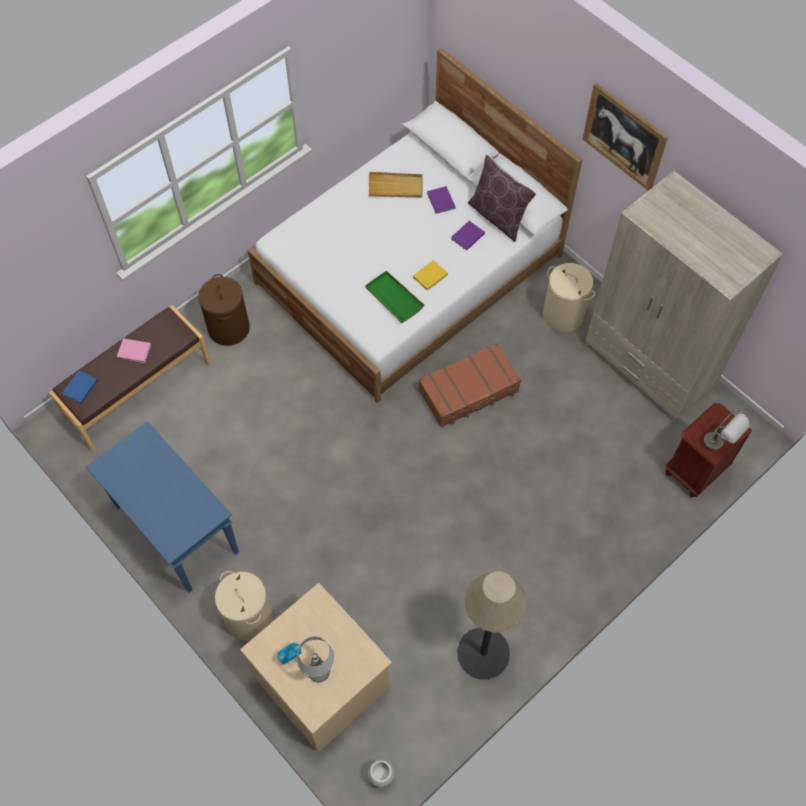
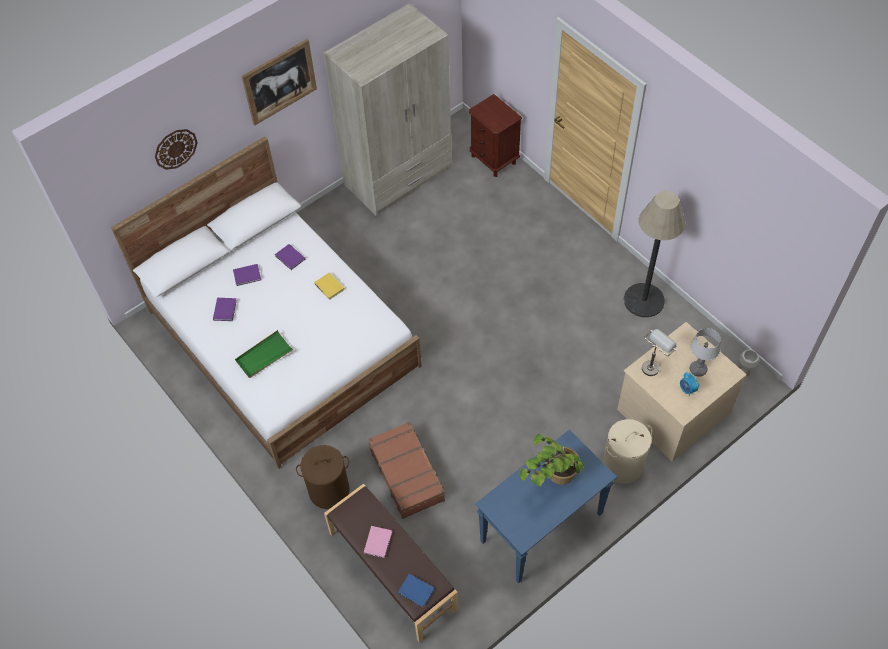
camera: 85 degrees left, 5 degrees down
(168, 493) = (549, 480): none -> potted plant
(393, 298) = (349, 314): green tray -> green tray (264, 356)
(395, 187) = (225, 309): beige tray -> purple book
(469, 391) = (414, 298): brown suitcase -> brown suitcase (407, 474)
(498, 216) = (272, 234): brown pillow -> none
(517, 62) = (175, 148): none -> wall clock
(563, 315) = (345, 228): beige laundry basket -> none
(719, 445) = (505, 113): grey table lamp -> grey table lamp (653, 364)

